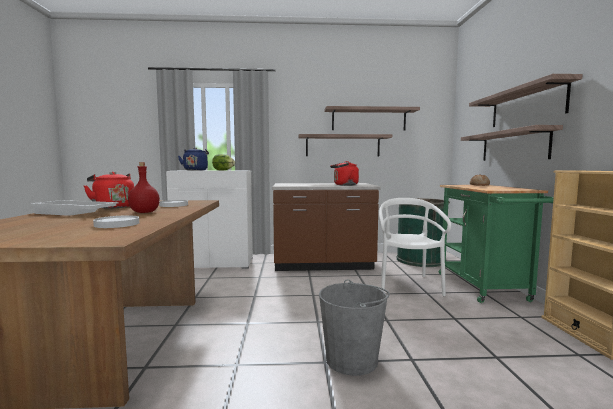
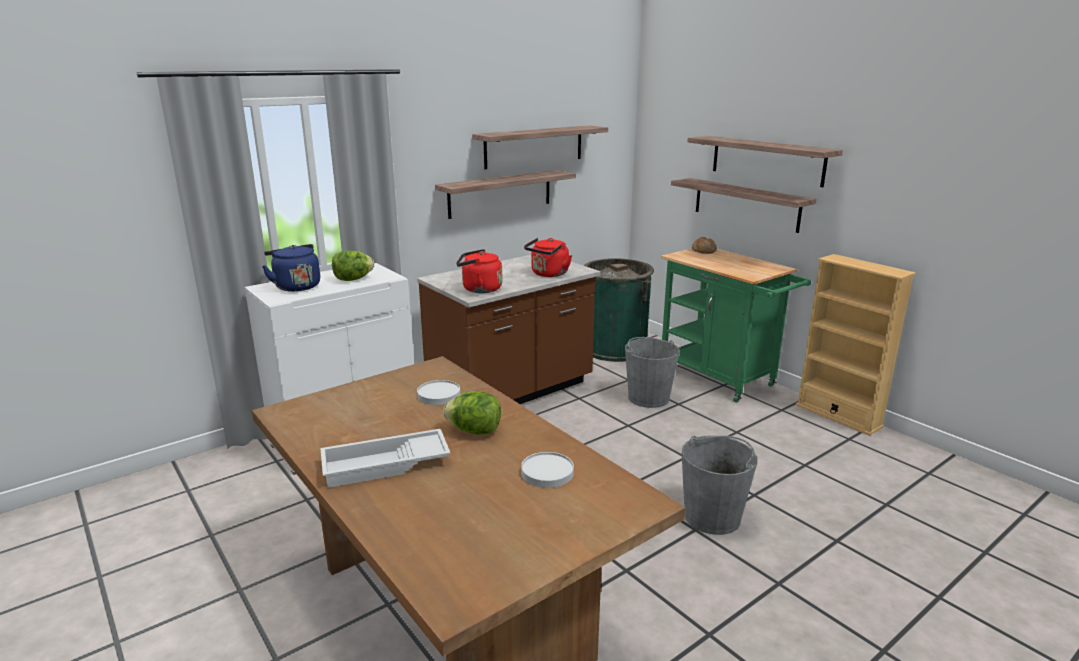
camera: 35 degrees left, 15 degrees up
(113, 207) = (368, 428): red kettle -> red kettle (479, 289)
(144, 212) = (474, 431): red bottle -> lettuce
(407, 285) = (648, 398): white chair -> grey bucket

